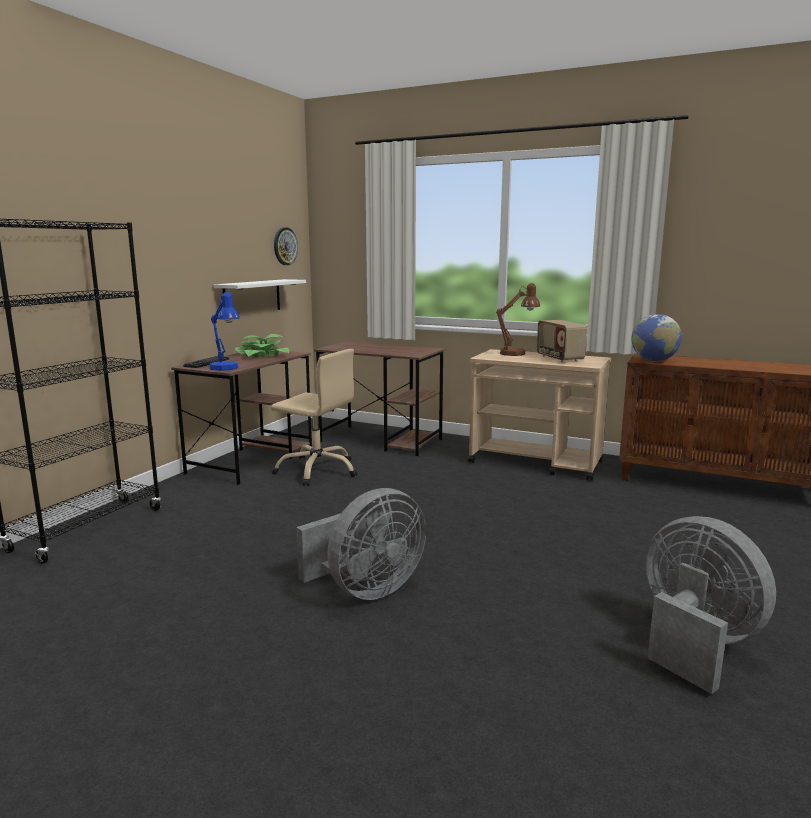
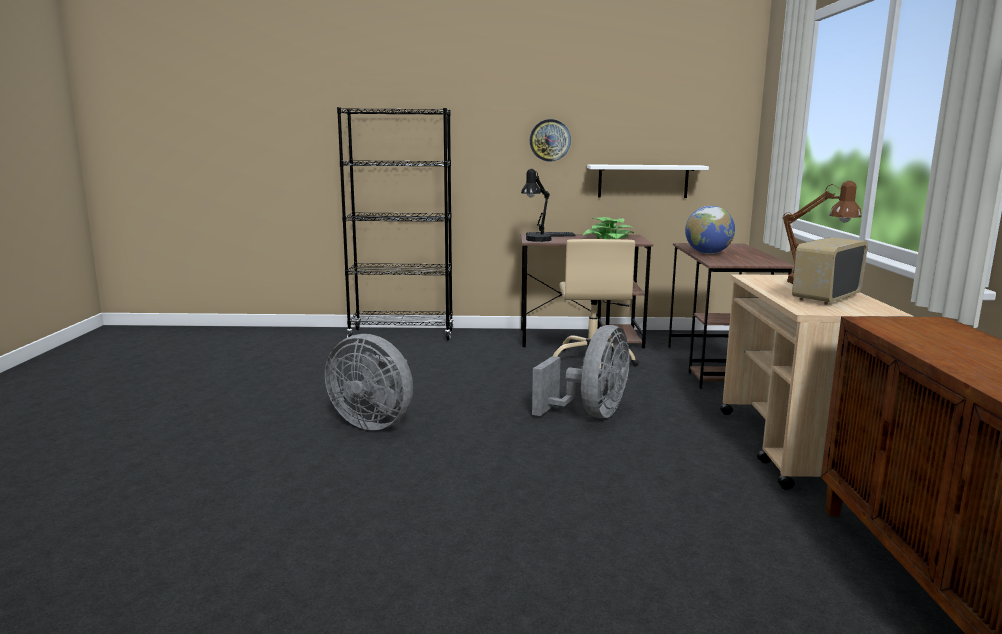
camera: 65 degrees right, 0 degrees up
(226, 369) = (536, 240): blue table lamp -> black table lamp
(285, 246) = (708, 128): wall clock -> wall clock (550, 140)
(654, 361) = (889, 326): globe -> globe (707, 253)
(694, 643) = (360, 581): grey fan -> grey fan (591, 414)

